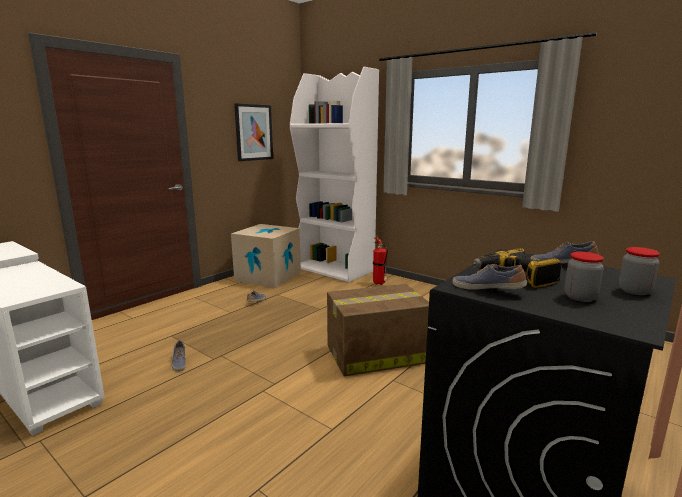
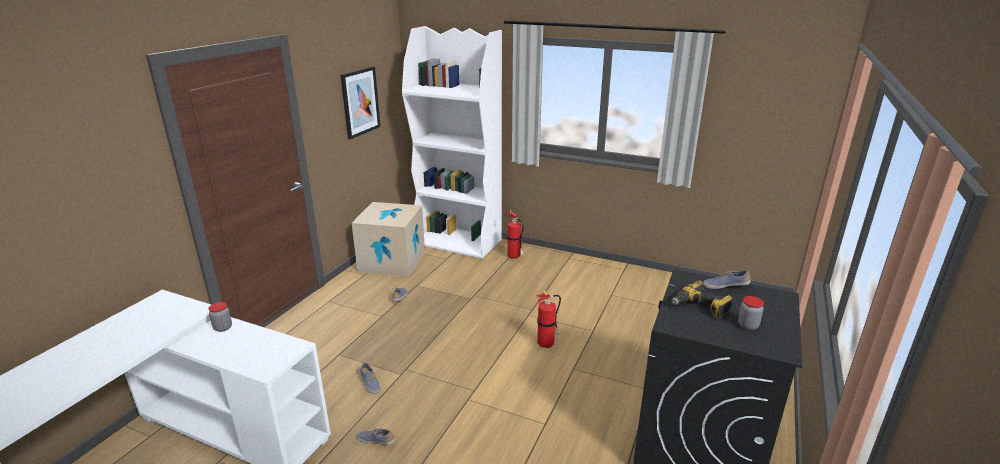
camera: 15 degrees left, 10 degrees up
(375, 354) = (547, 344): cardboard box -> fire extinguisher
(487, 289) = (689, 326): shoe -> shoe (376, 441)
(634, 291) = (777, 313): jar -> jar (223, 328)

